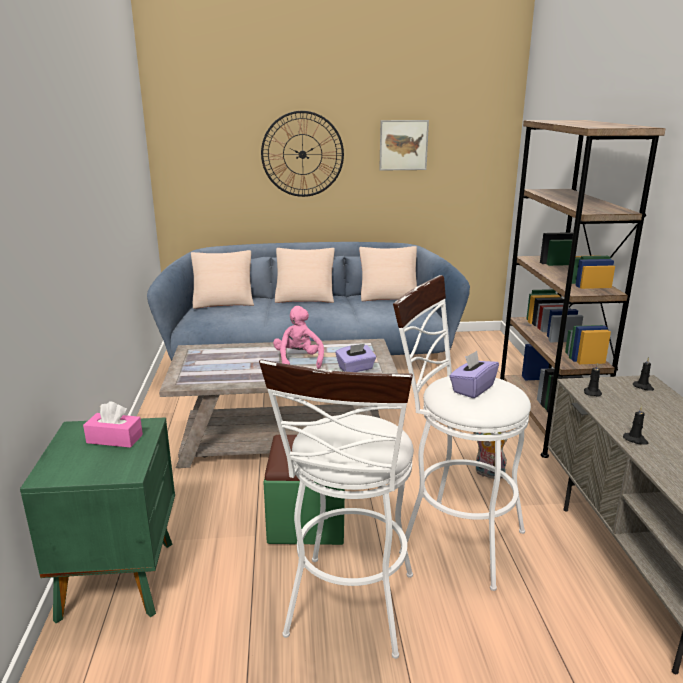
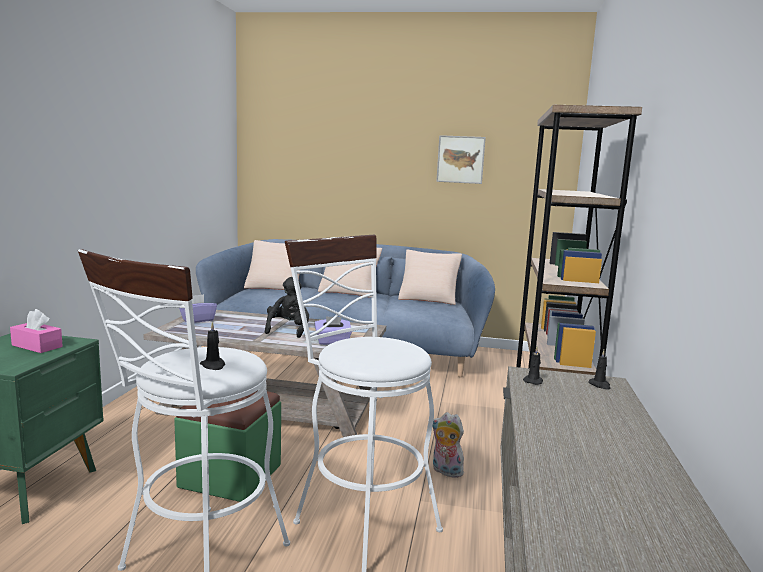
camera: 15 degrees right, 10 degrees down
(298, 360) = (288, 330): pink plush toy -> black plush toy
(302, 154) = (366, 163): wall clock -> none
(472, 389) = (371, 346): purple tissue box -> purple tissue box (198, 320)
(635, 440) = (536, 424): black candle -> black candle (213, 365)

